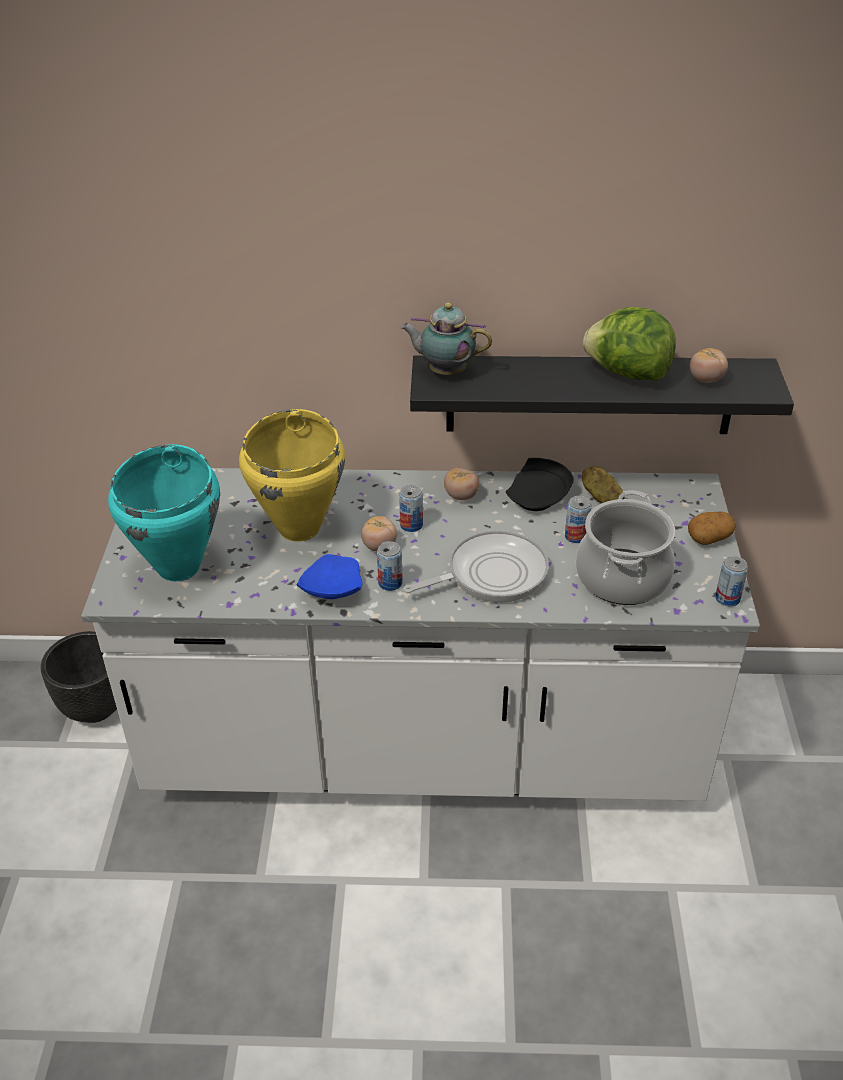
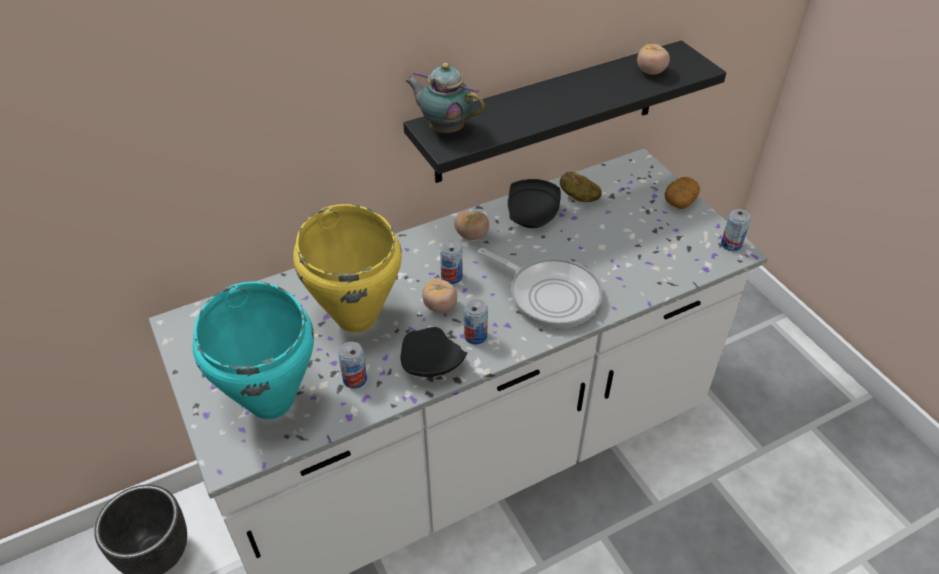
camera: 30 degrees left, 5 degrees up
(331, 590) = (430, 364): blue plate -> black plate
(444, 371) = (444, 128): teapot -> teapot turned 45 degrees clockwise
(491, 574) = (549, 295): frying pan -> frying pan turned 90 degrees clockwise
(576, 536) = (587, 236): can -> can (355, 379)
(623, 578) = (648, 257): cooking pot -> none
(627, 373) = (590, 84): lettuce -> none

